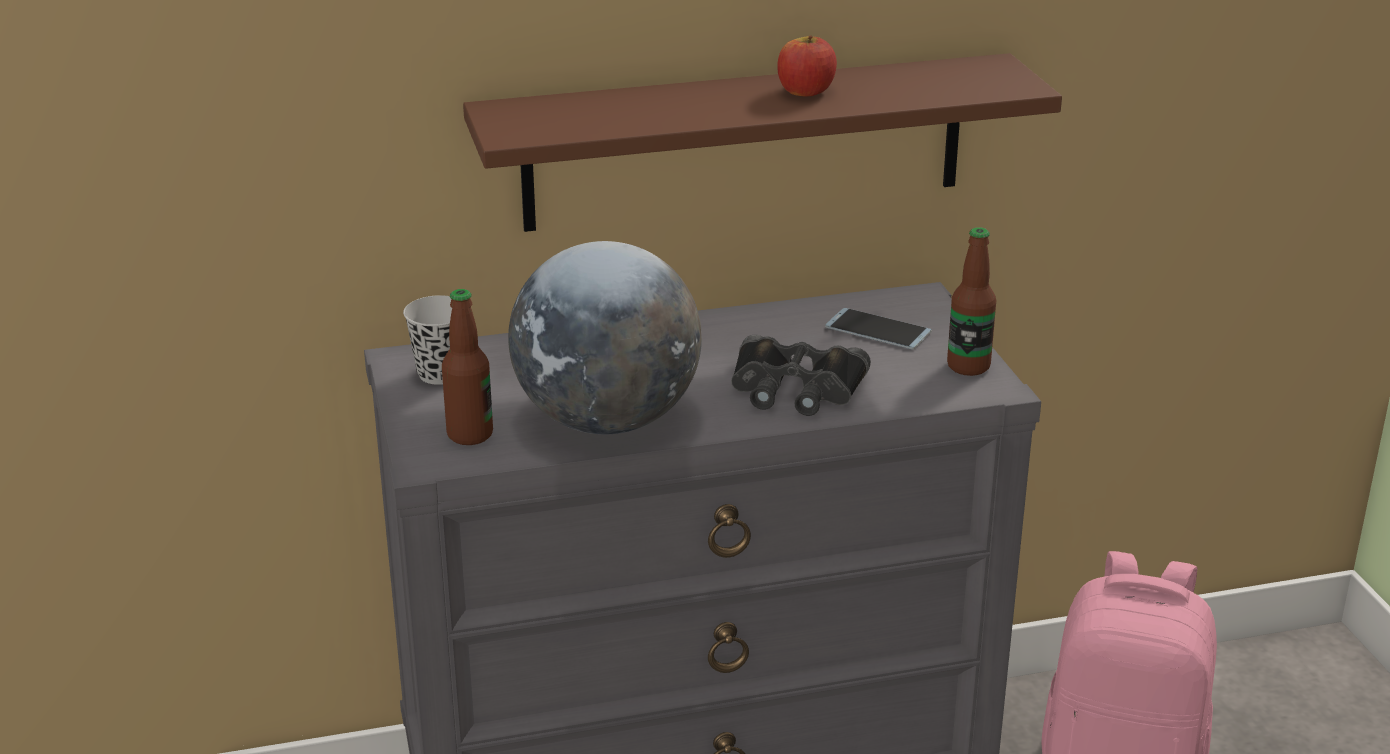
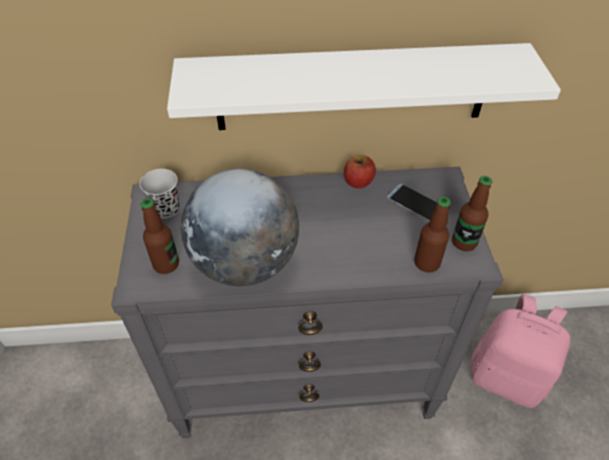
camera: 10 degrees right, 20 degrees up
(745, 142) = (352, 88): brown shelf -> white shelf
(795, 389) = (358, 249): black binoculars -> none
(805, 91) = (389, 69): apple -> apple (358, 181)
(913, 394) = (426, 263): none -> bottle

